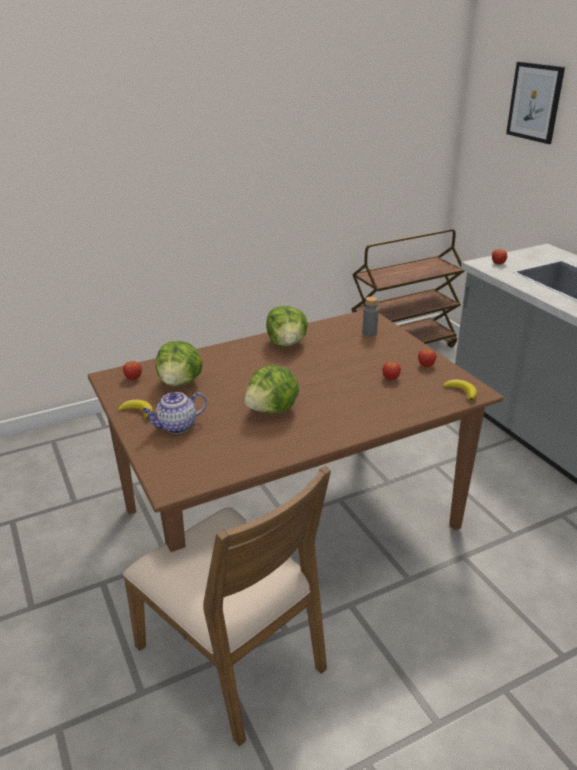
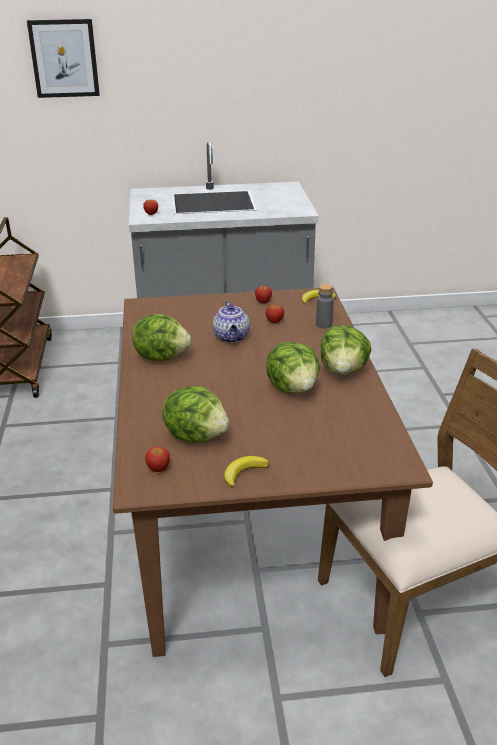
camera: 70 degrees left, 0 degrees up
(176, 426) = (292, 450): teapot -> teapot (232, 337)
(322, 430) = (343, 370): none -> lettuce
(369, 333) = (179, 311): grey bottle -> grey bottle (324, 324)

